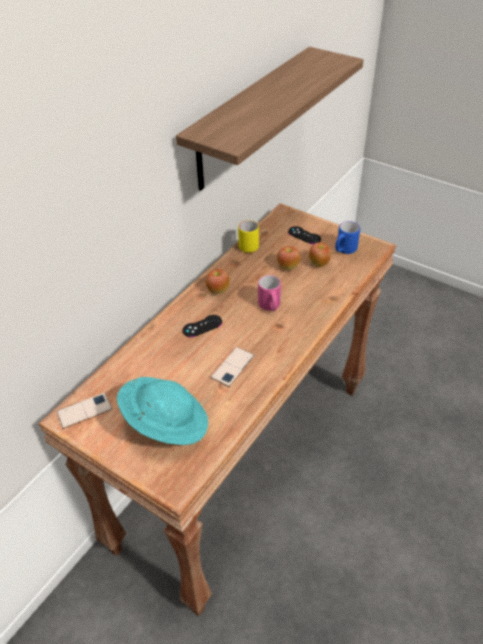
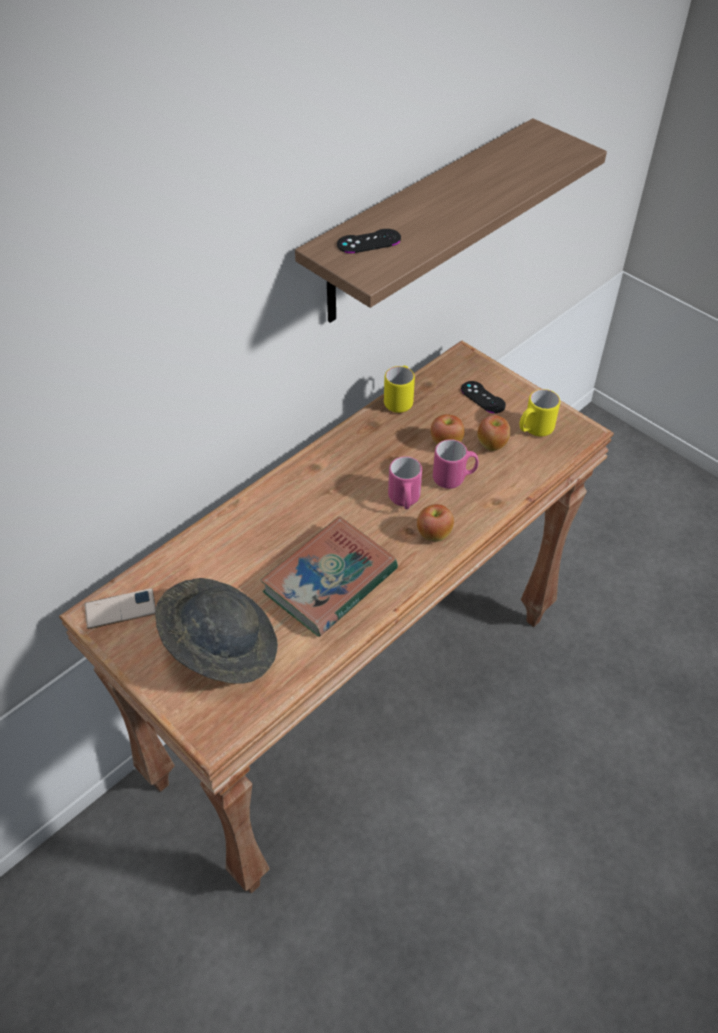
camera: 10 degrees right, 5 degrees up
(165, 423) = (220, 645): turquoise hat -> grey hat
(202, 326) = (303, 514): black game controller -> black game controller (369, 241)
(218, 290) = (338, 463): apple -> apple (434, 534)
(233, 367) = (330, 581): phone -> book
(300, 288) = (454, 478): none -> pink mug
(344, 250) = (534, 430): blue mug -> yellow mug

